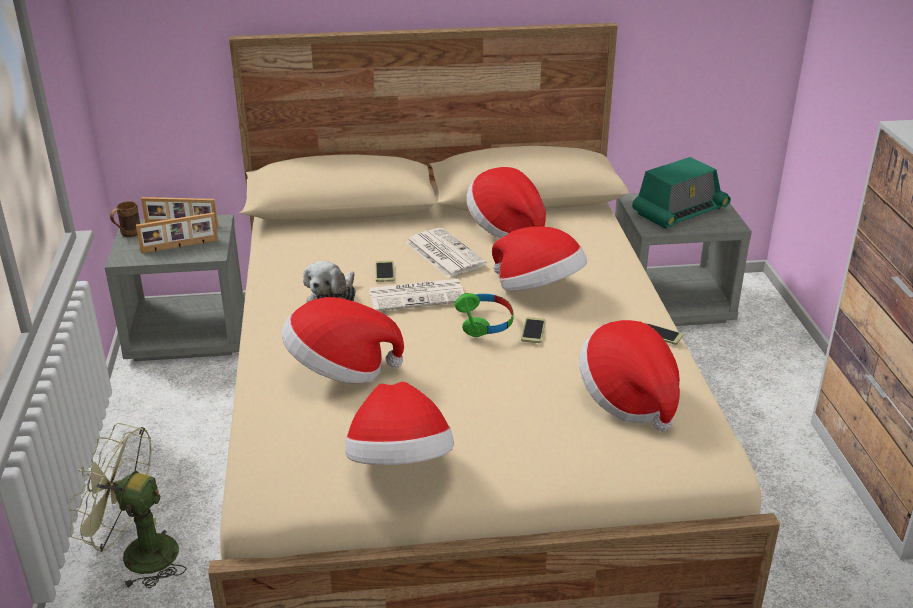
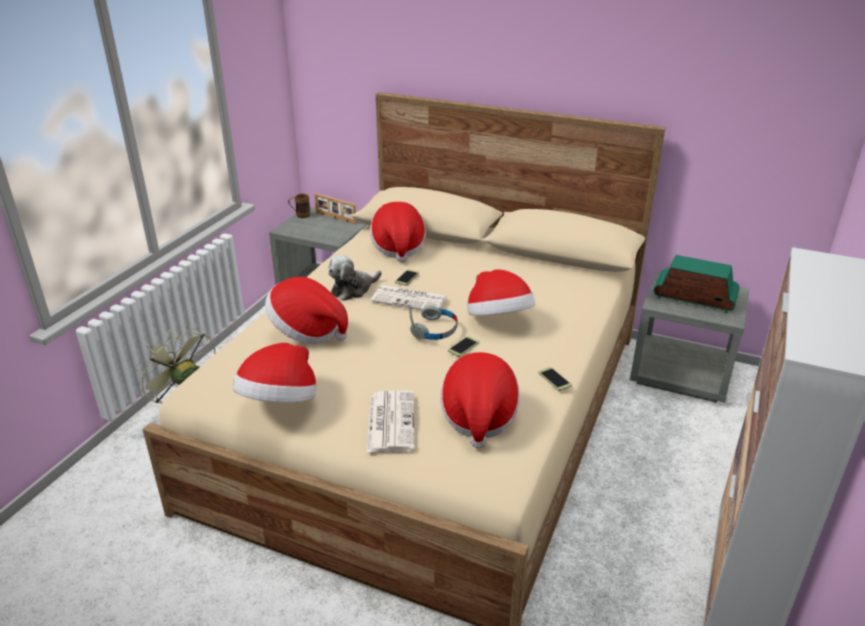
camera: 30 degrees right, 0 degrees up
(179, 246) = (321, 231): picture frame -> none
(443, 253) = (460, 276): newspaper -> newspaper (390, 421)
(484, 321) = (435, 330): green headphones -> grey headphones
(506, 228) = (523, 271): hat -> hat (398, 247)
(679, 211) = (694, 297): radio -> radio turned 150 degrees counterclockwise

